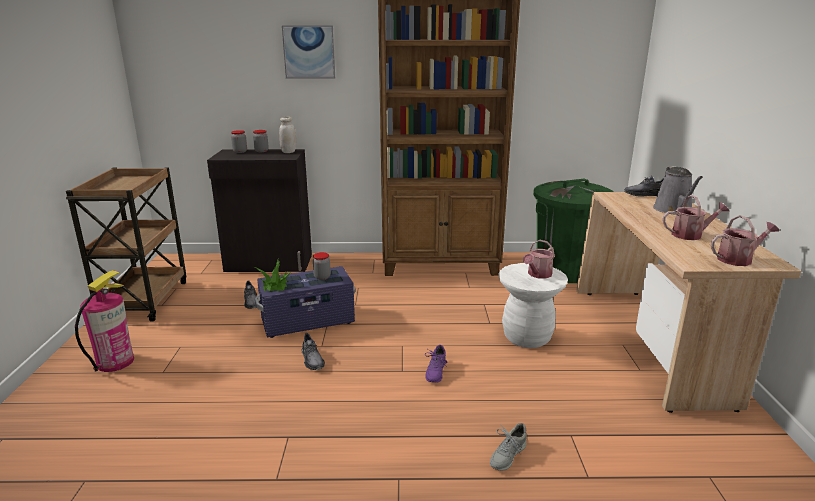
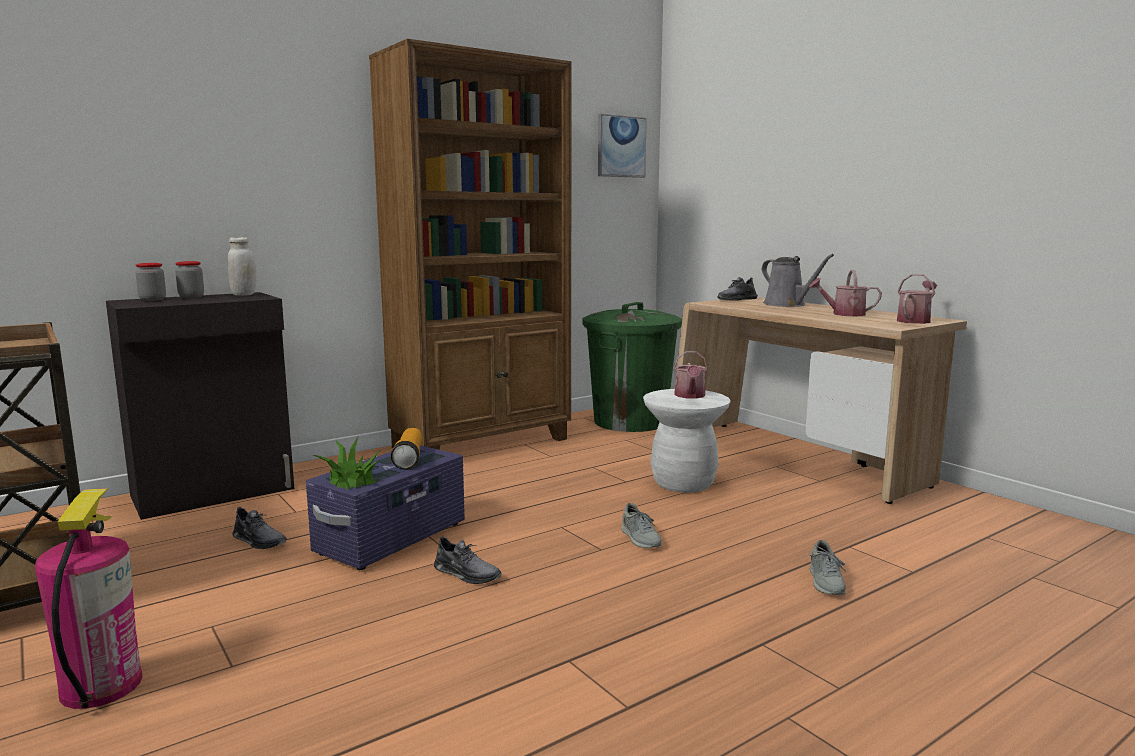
camera: 35 degrees left, 10 degrees down
(309, 52) = (262, 138): picture -> picture (621, 146)
(322, 277) = (409, 459): jar -> flashlight
(435, 372) = (640, 538): purple shoe -> grey shoe
(690, 235) = (843, 314): watering can -> watering can turned 135 degrees counterclockwise

